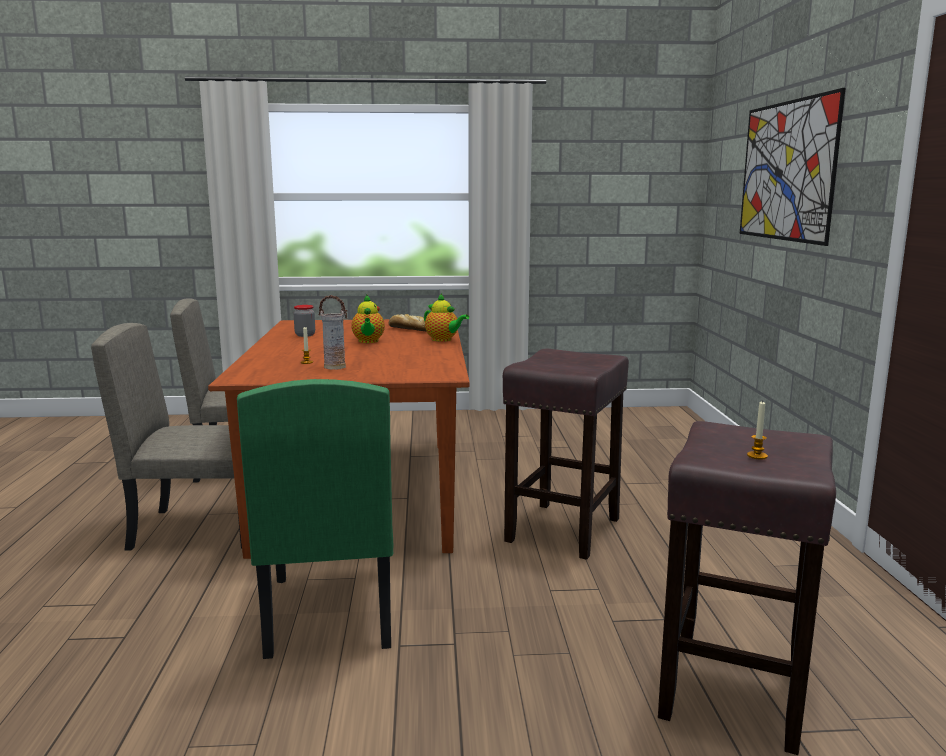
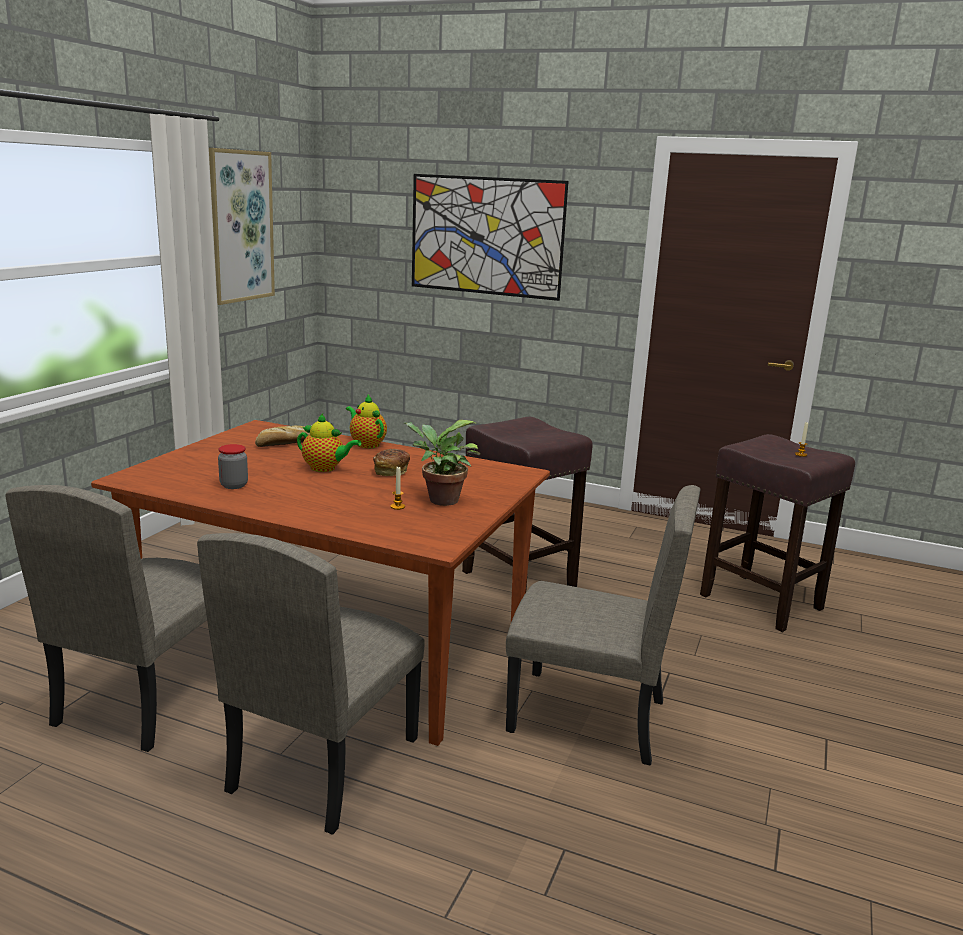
camera: 65 degrees left, 5 degrees up
(329, 611) = (587, 716): green chair -> beige chair
(335, 367) = (439, 500): vase -> potted plant
(386, 352) = (391, 471): none -> bread
(443, 340) = (366, 444): teapot -> teapot turned 105 degrees counterclockwise
(585, 174) = (240, 226): none -> picture

